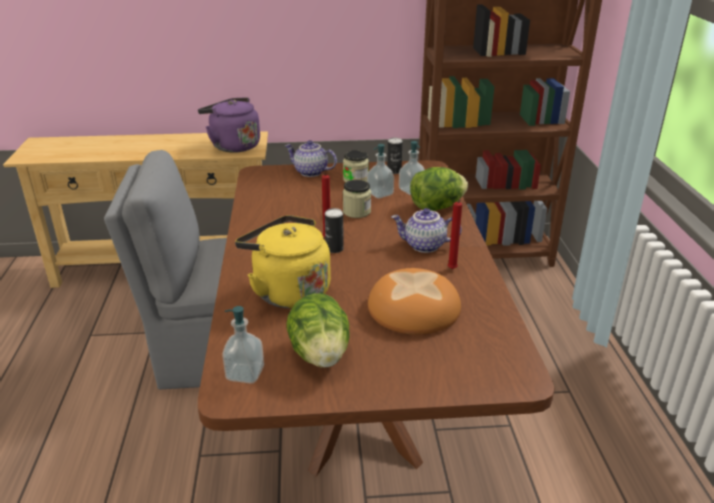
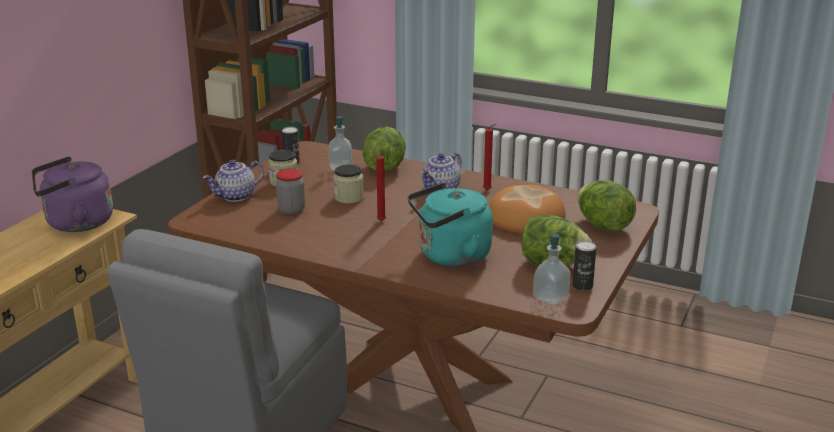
camera: 60 degrees left, 5 degrees down
(288, 291) = (450, 256): yellow kettle -> turquoise kettle
(309, 198) = (291, 210): none -> jar
(334, 249) = (403, 222): can -> can (582, 286)
(380, 194) = (328, 180): soap dispenser -> none
(449, 365) = (603, 225): none -> lettuce

